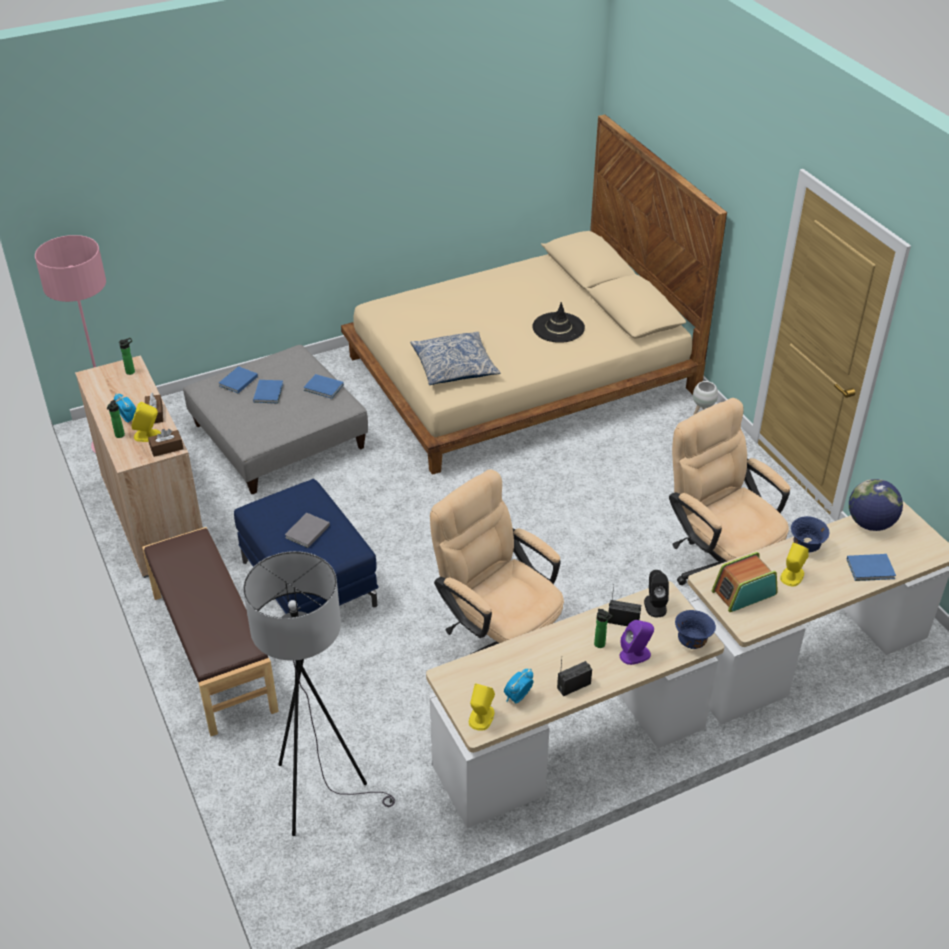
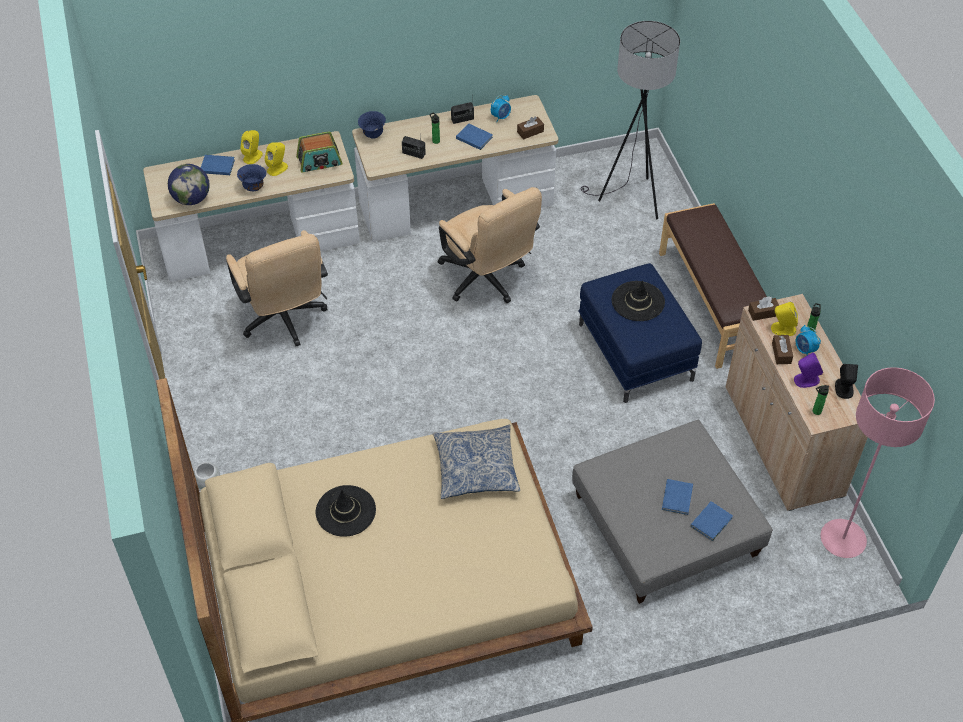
camera: 170 degrees left, 10 degrees up
(306, 532) = (638, 301): grey book -> black hat
(324, 388) = (617, 496): blue book -> blue book (474, 137)
(468, 677) = (530, 132): none -> brown tissue box
(481, 717) = (527, 109): yellow speaker -> yellow speaker (253, 156)
(635, 654) = (414, 132): purple speaker -> purple speaker (806, 380)
(655, 605) = (386, 161): black speaker -> black speaker (844, 388)

